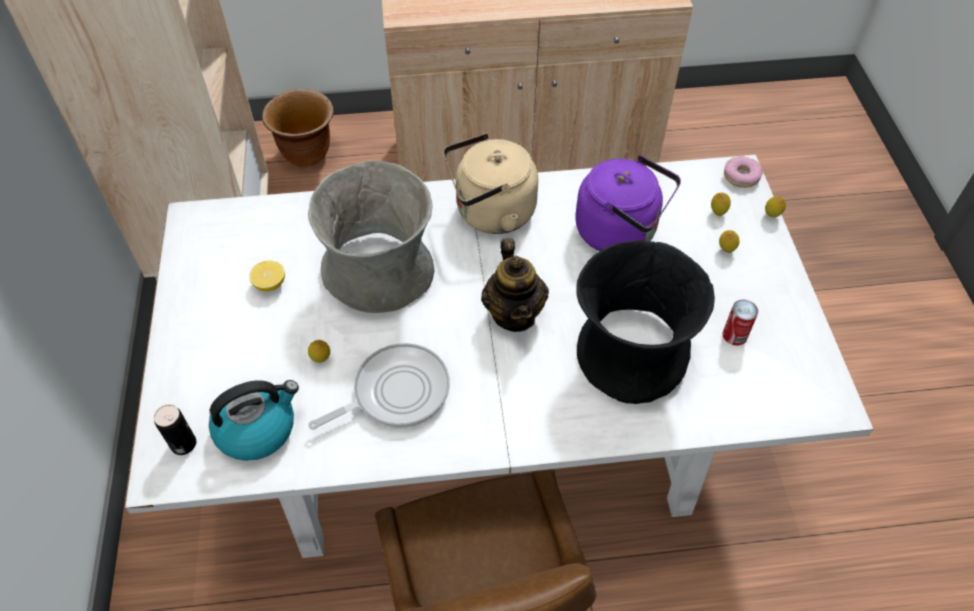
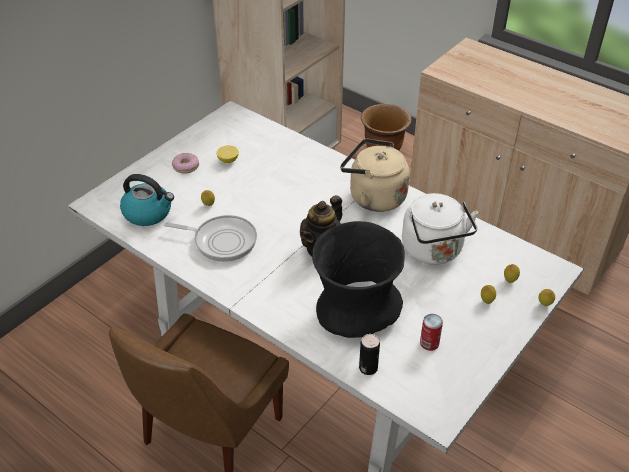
camera: 45 degrees right, 10 degrees down
(183, 444) = (115, 198): can -> can (368, 368)
(379, 273) = (281, 187): grey vase -> none
(620, 232) = (434, 251): purple kettle -> white kettle
(741, 176) = (555, 273): donut -> donut (186, 166)

